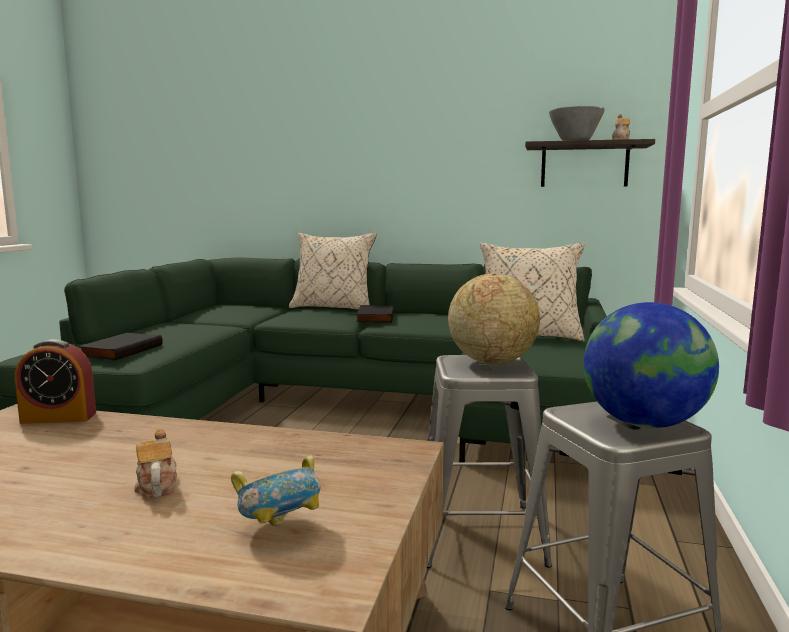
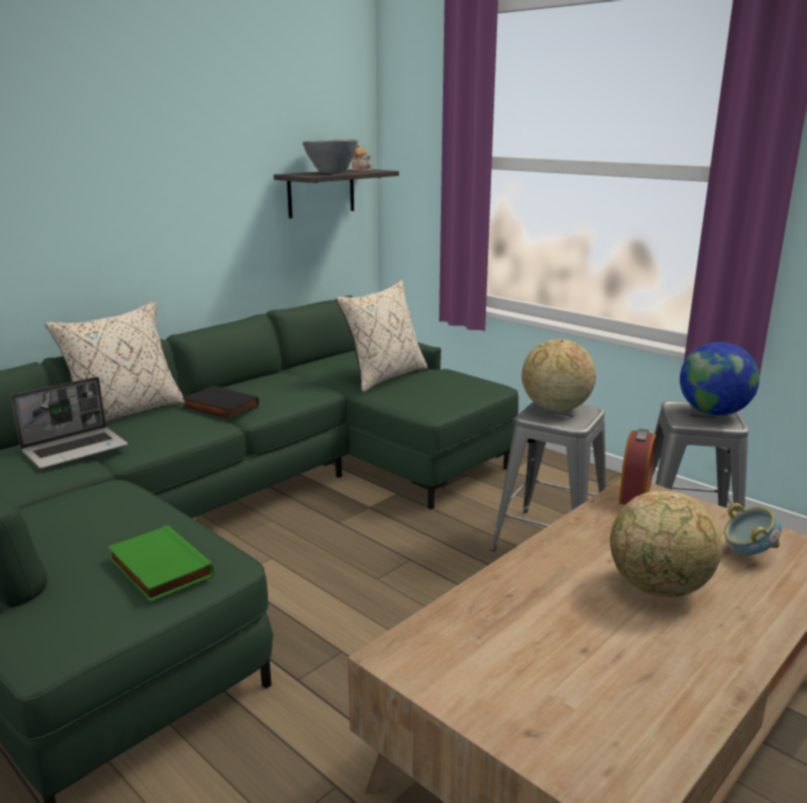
camera: 60 degrees left, 10 degrees up
(58, 417) = (438, 628): alarm clock -> alarm clock (635, 493)
(121, 350) = (158, 568): black book -> green book
(157, 485) = (658, 588): teapot -> globe
(264, 311) = (76, 449): none -> laptop

